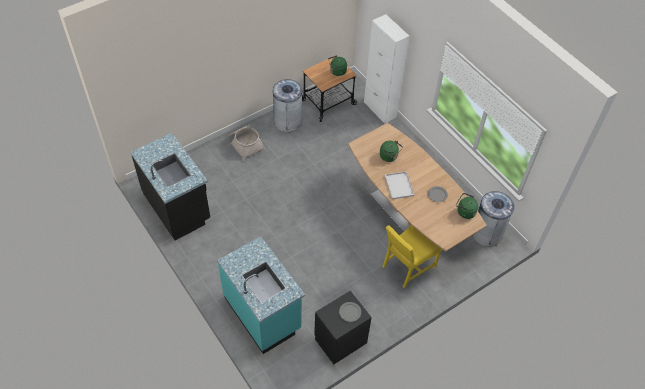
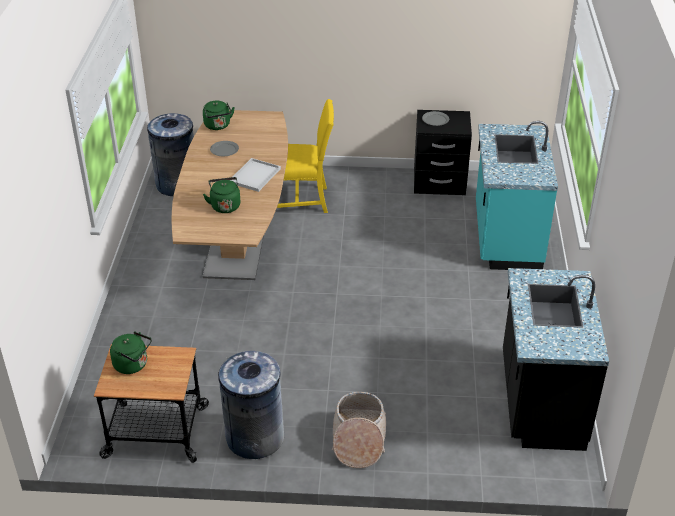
camera: 140 degrees left, 15 degrees down
(380, 109) = (97, 374): white cabinet -> none

